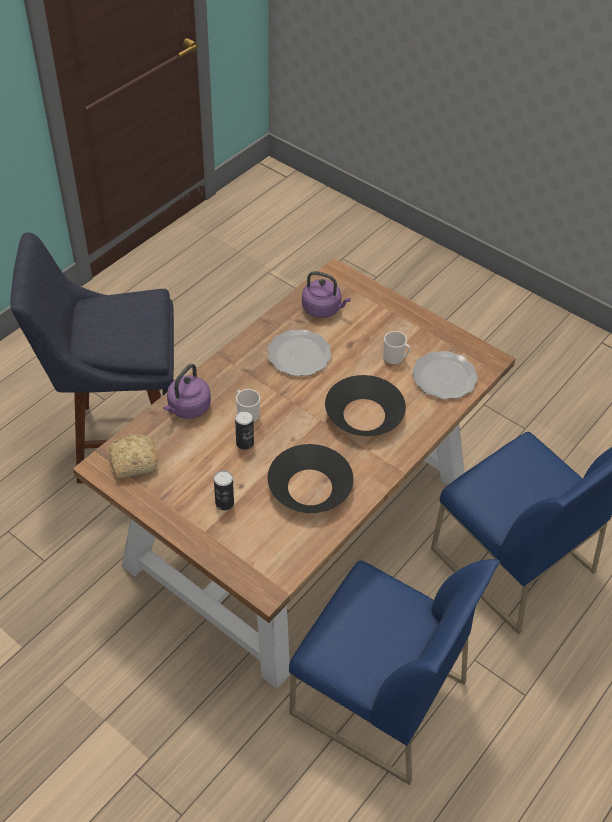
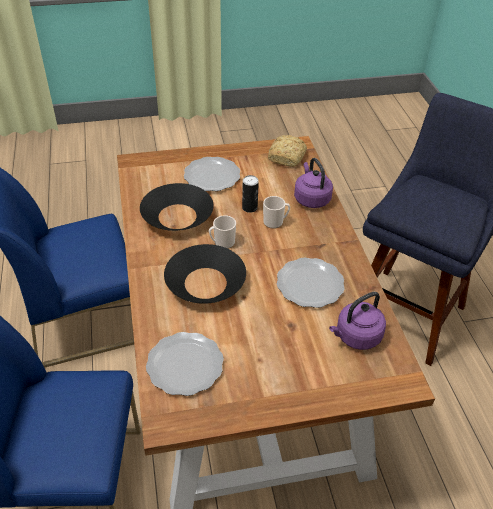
camera: 130 degrees right, 5 degrees down
(224, 503) = (211, 176): can -> plate
(395, 358) = (243, 346): mug -> mug (222, 243)

